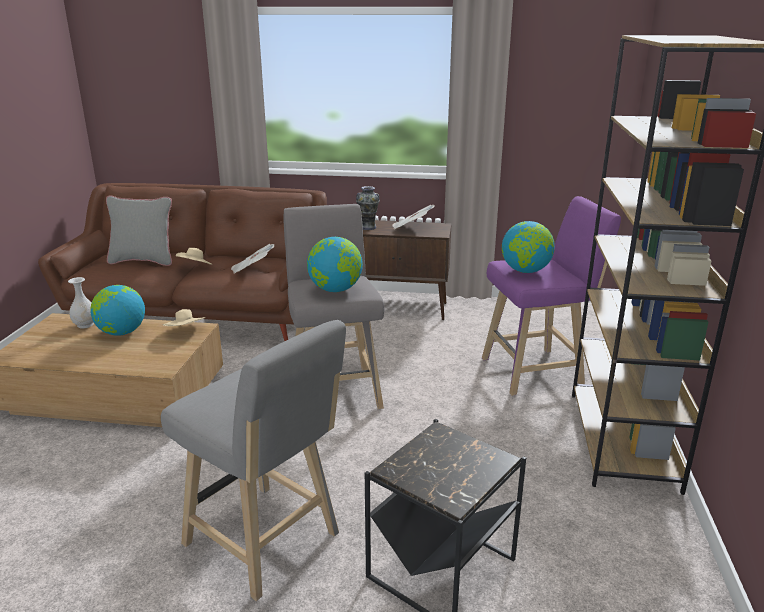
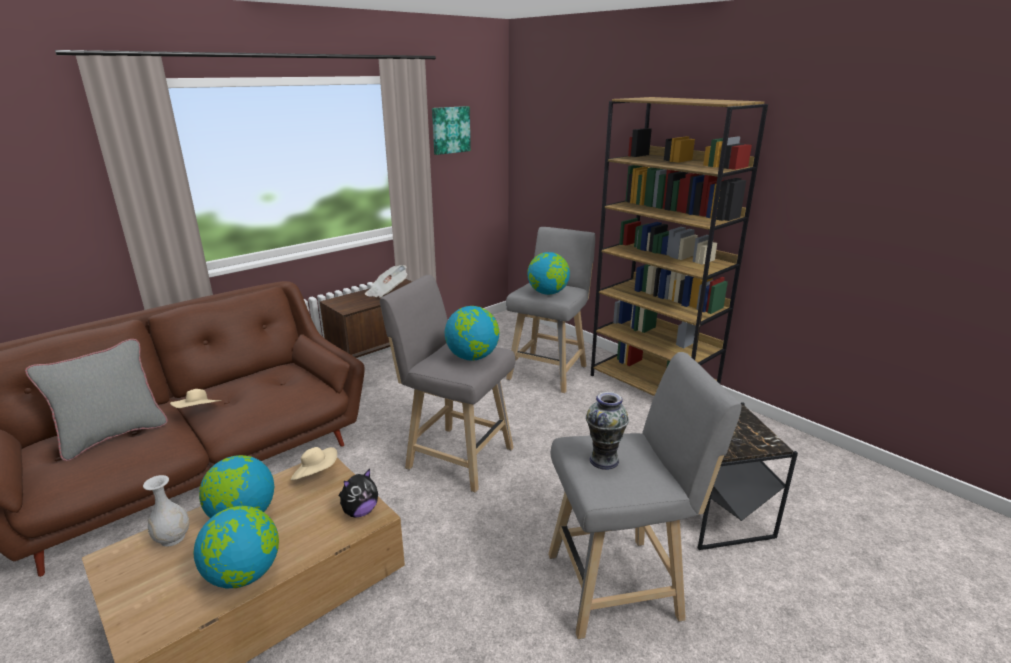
camera: 50 degrees left, 0 degrees up
(72, 358) = (244, 574): none -> globe
(162, 363) = (360, 511): none -> plush toy
(252, 270) = (282, 386): newspaper -> none
(368, 227) = (350, 304): vase -> vase (604, 460)
(537, 371) = (549, 371): purple stool -> grey stool
(548, 70) = (450, 130): none -> picture

